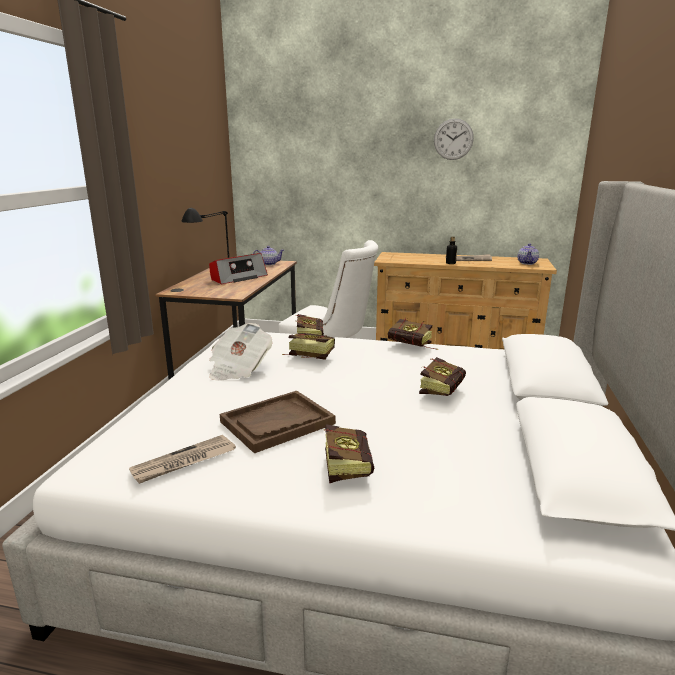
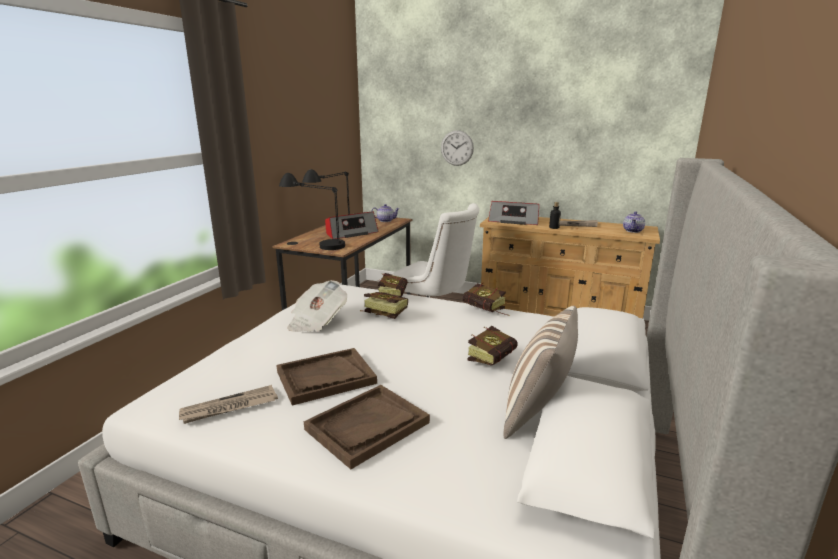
camera: 10 degrees right, 0 degrees up
(203, 289) = (315, 243): none -> black table lamp
(346, 465) = (367, 426): book -> brown tray
(407, 258) = (514, 221): none -> radio
(453, 139) = (565, 107): wall clock -> wall clock (457, 148)
(510, 437) = (538, 413): none -> pillow

